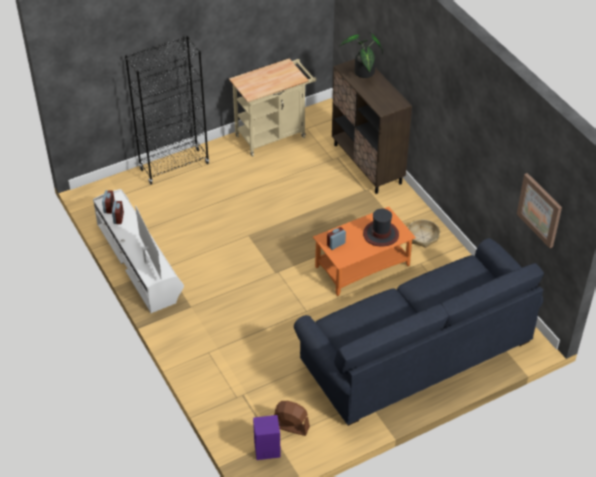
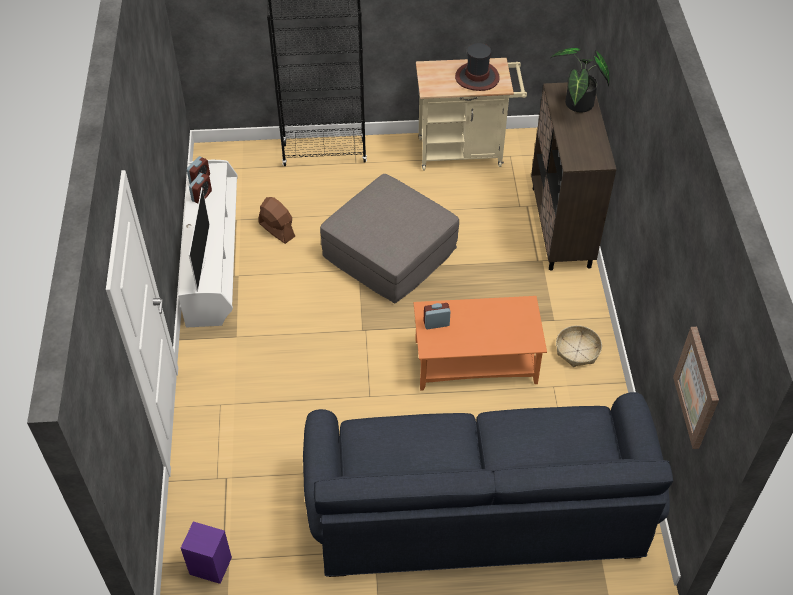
camera: 25 degrees right, 5 degrees up
(263, 217) = (390, 252): none -> grey ottoman
(290, 426) = (257, 545): brown fan -> brown fan (276, 230)
(381, 234) = (503, 331): hat -> hat (477, 77)

